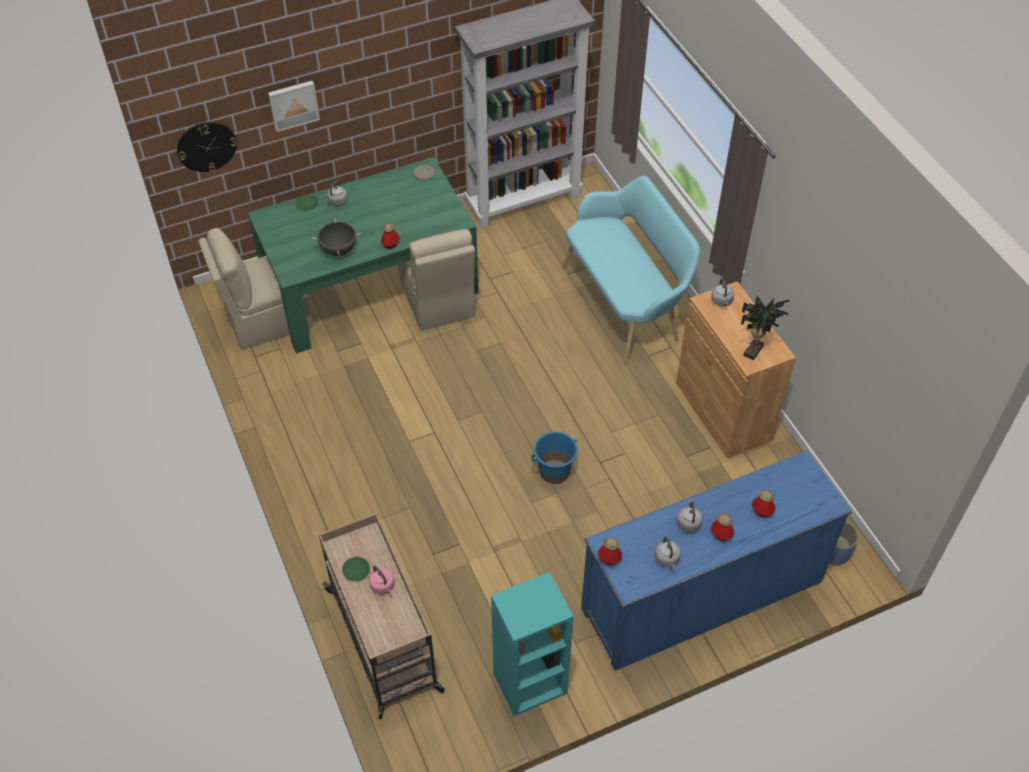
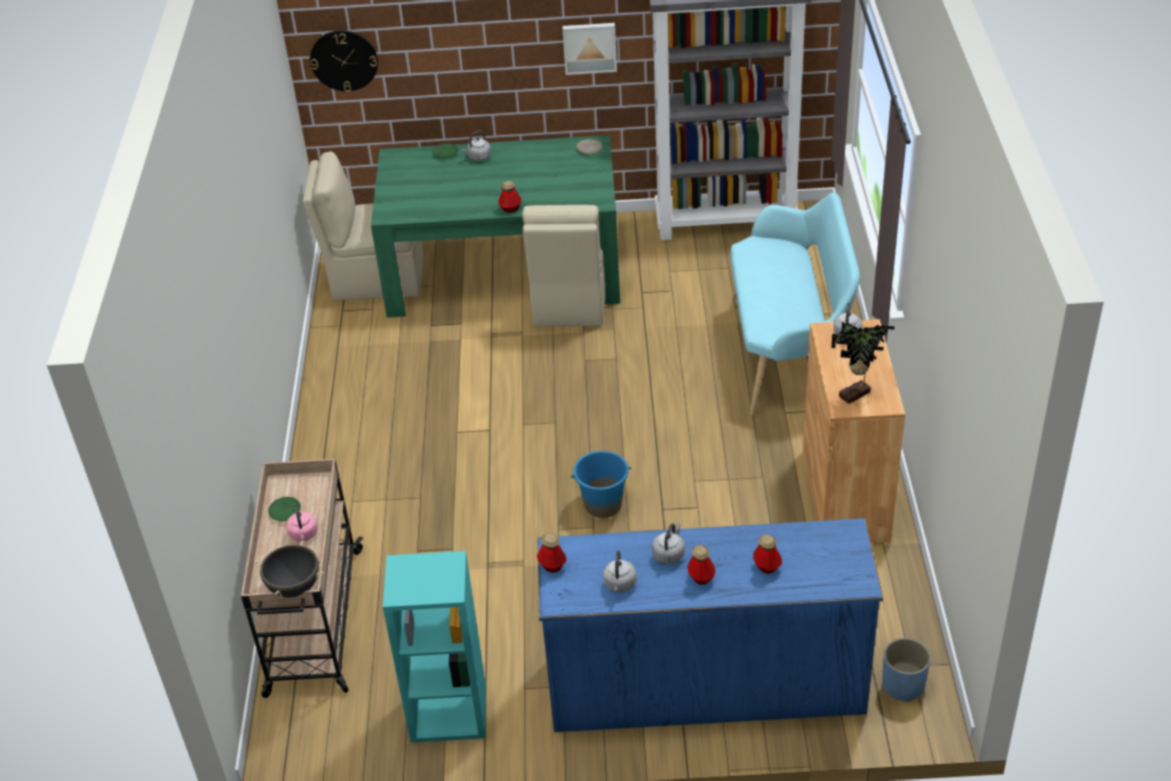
camera: 25 degrees right, 10 degrees down
(293, 104) = (447, 32): picture -> picture (589, 47)
(339, 250) = (452, 202): black cooking pot -> black cooking pot (294, 587)

